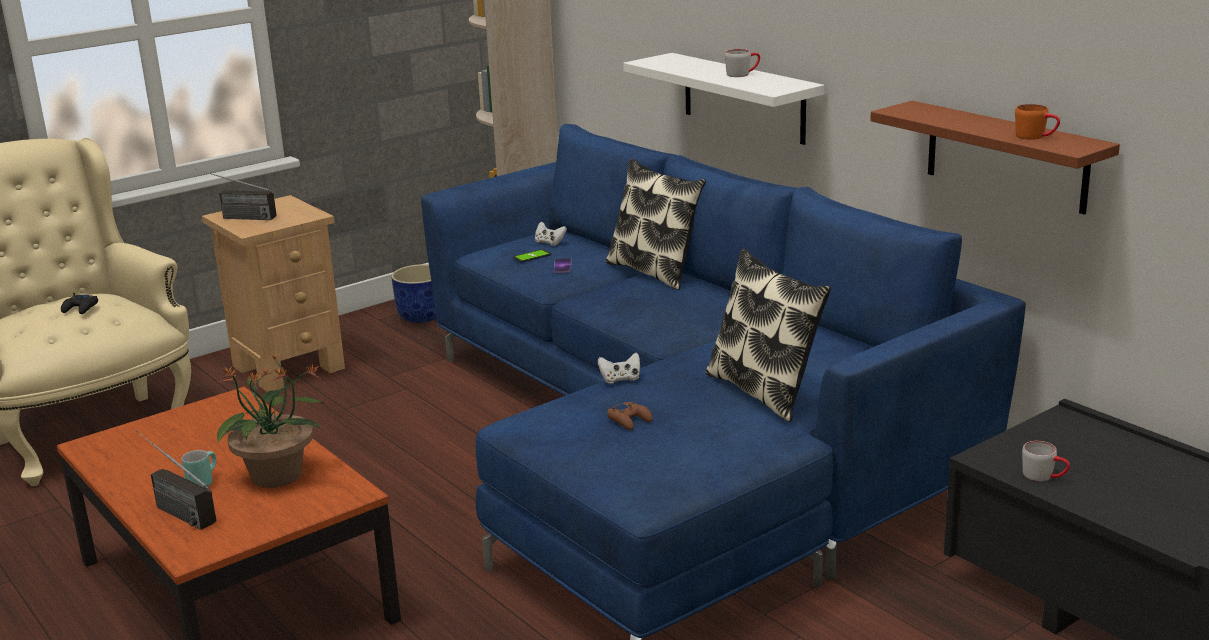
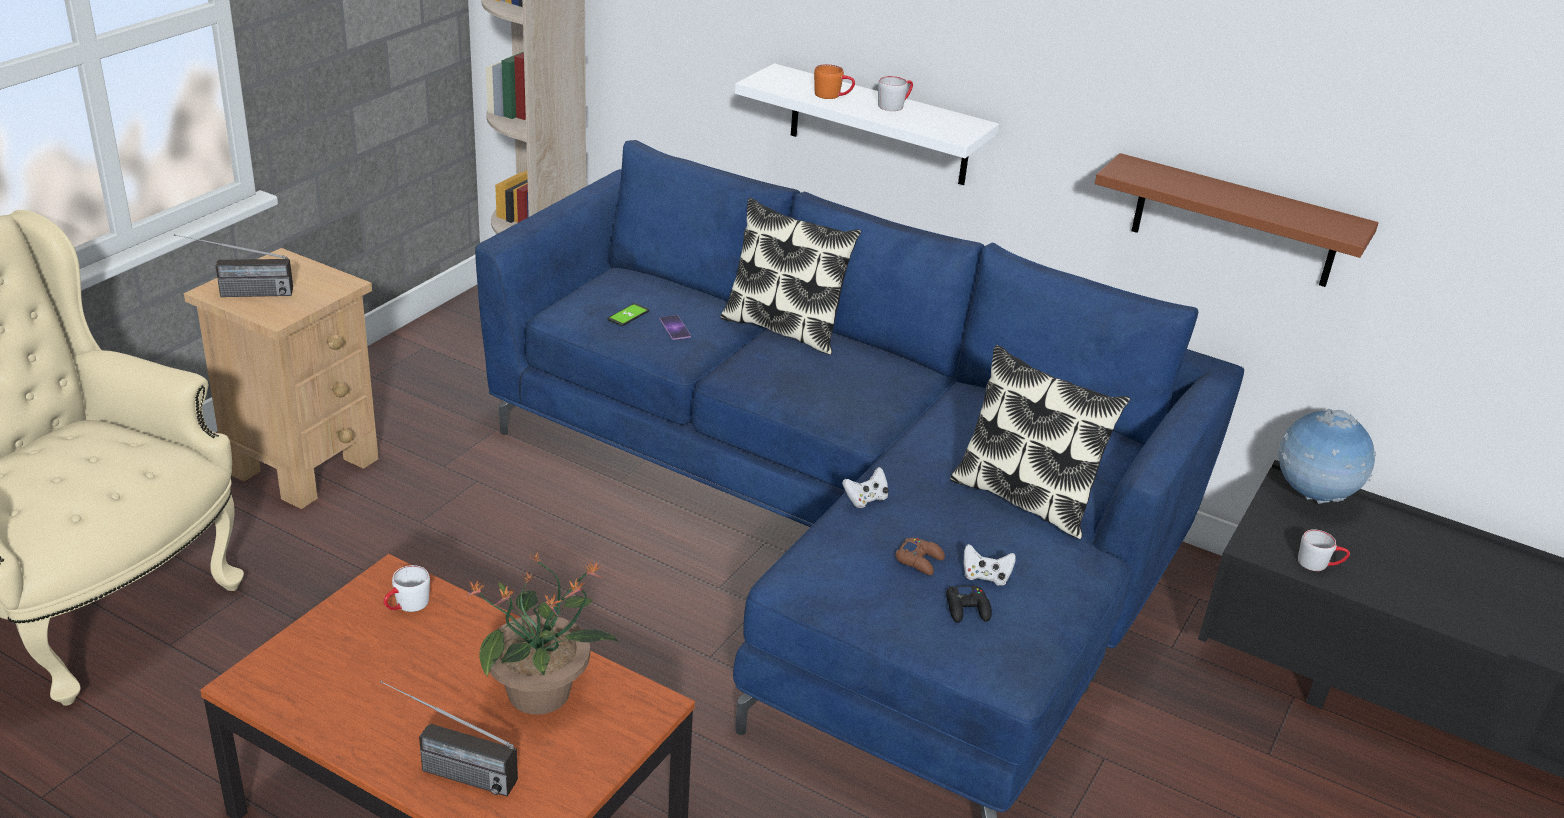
camera: 25 degrees left, 10 degrees up
(80, 308) = (93, 461): black game controller -> black game controller (967, 609)
(202, 481) = (451, 718): turquoise mug -> none
(229, 416) = (406, 606): none -> white mug
(422, 316) = (426, 367): blue planter -> none
(549, 243) = (633, 291): white game controller -> white game controller (985, 577)
(1036, 137) = (1296, 214): orange mug -> orange mug (833, 95)
(1083, 429) = (1313, 496): none -> globe

